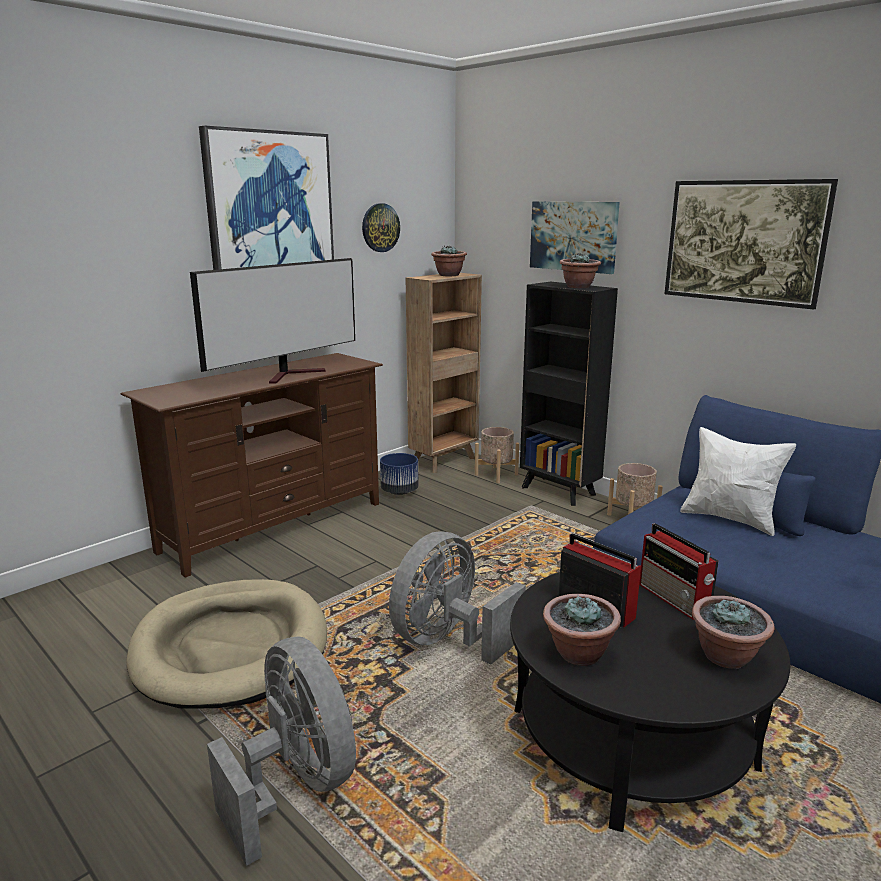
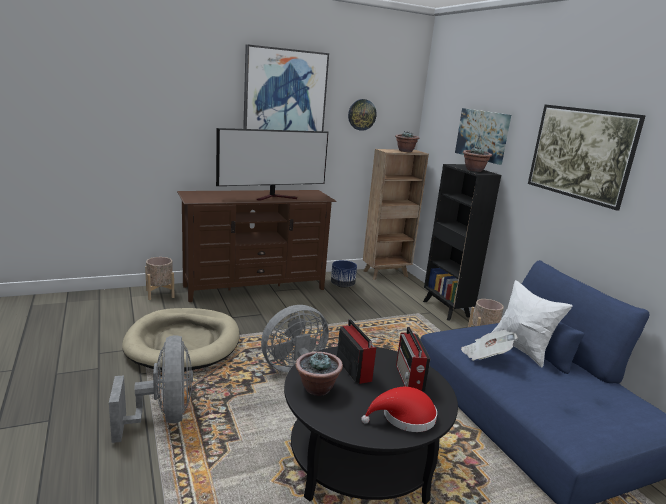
camera: 20 degrees right, 0 degrees up
(496, 475) = (413, 290): beige planter -> beige planter (160, 294)
(702, 540) = (485, 356): none -> newspaper
(726, 657) = (404, 417): potted plant -> red hat

